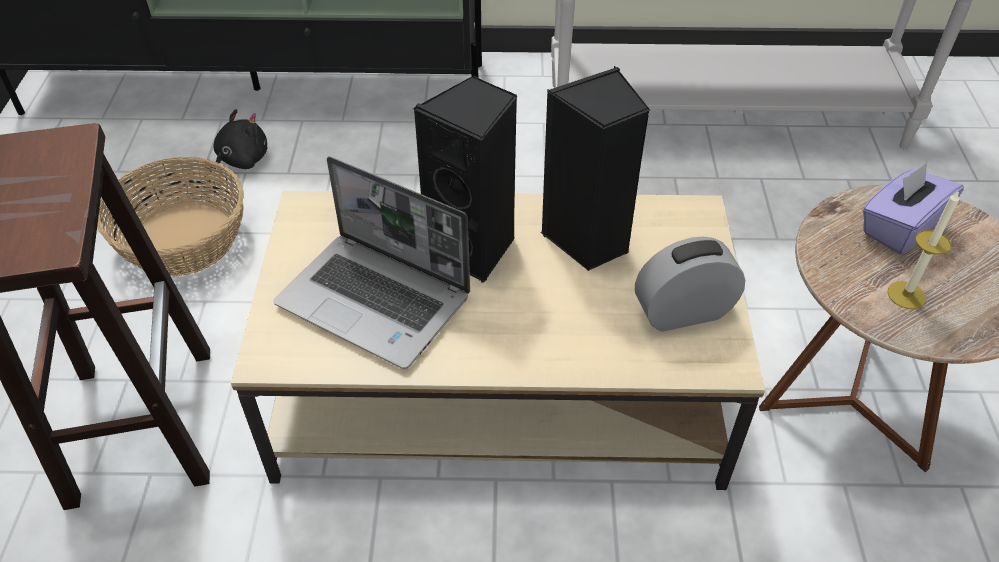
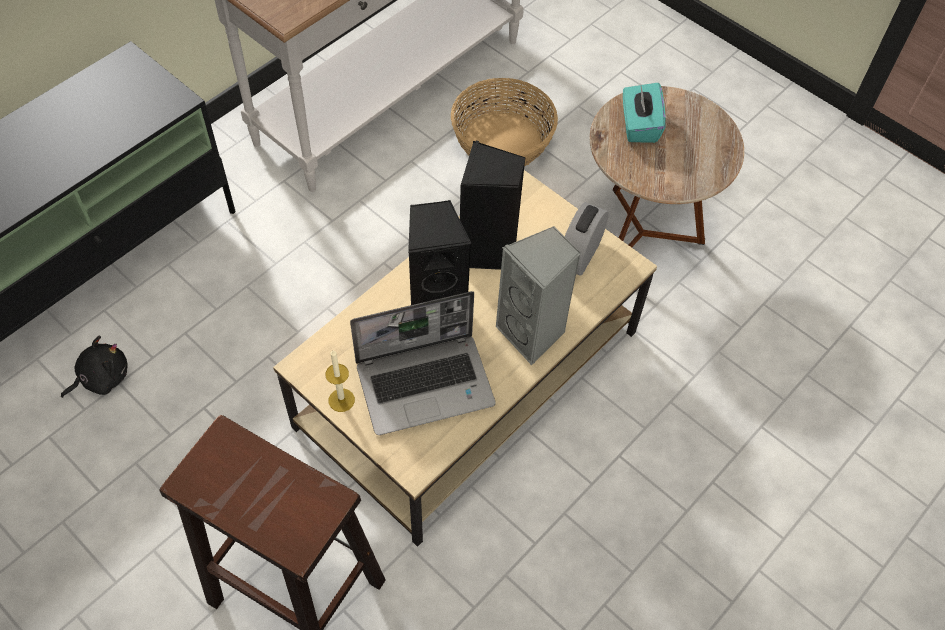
camera: 50 degrees left, 10 degrees up
(184, 239) = (146, 464): basket -> basket (502, 141)
(240, 161) = (101, 377): black plush toy -> black plush toy turned 60 degrees clockwise
(534, 342) = (533, 333): none -> grey speaker
(899, 228) = (639, 125): purple tissue box -> turquoise tissue box
(906, 295) = (679, 164): candle -> candle (341, 400)

